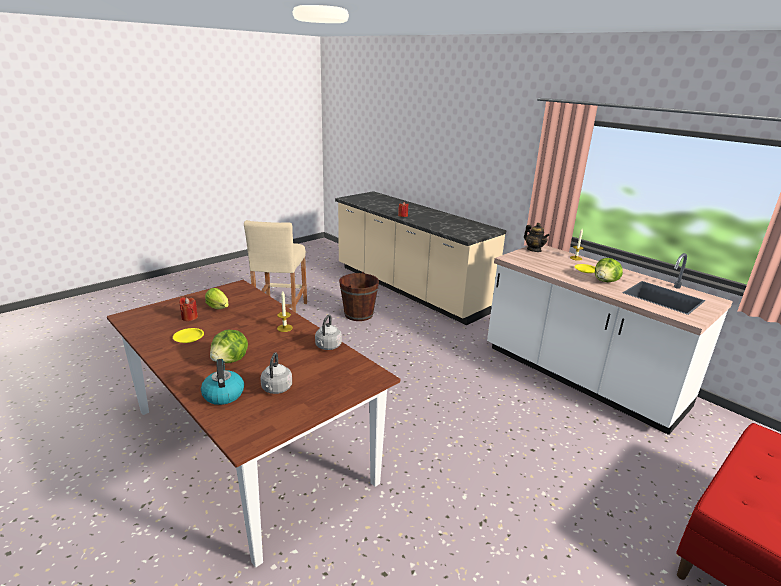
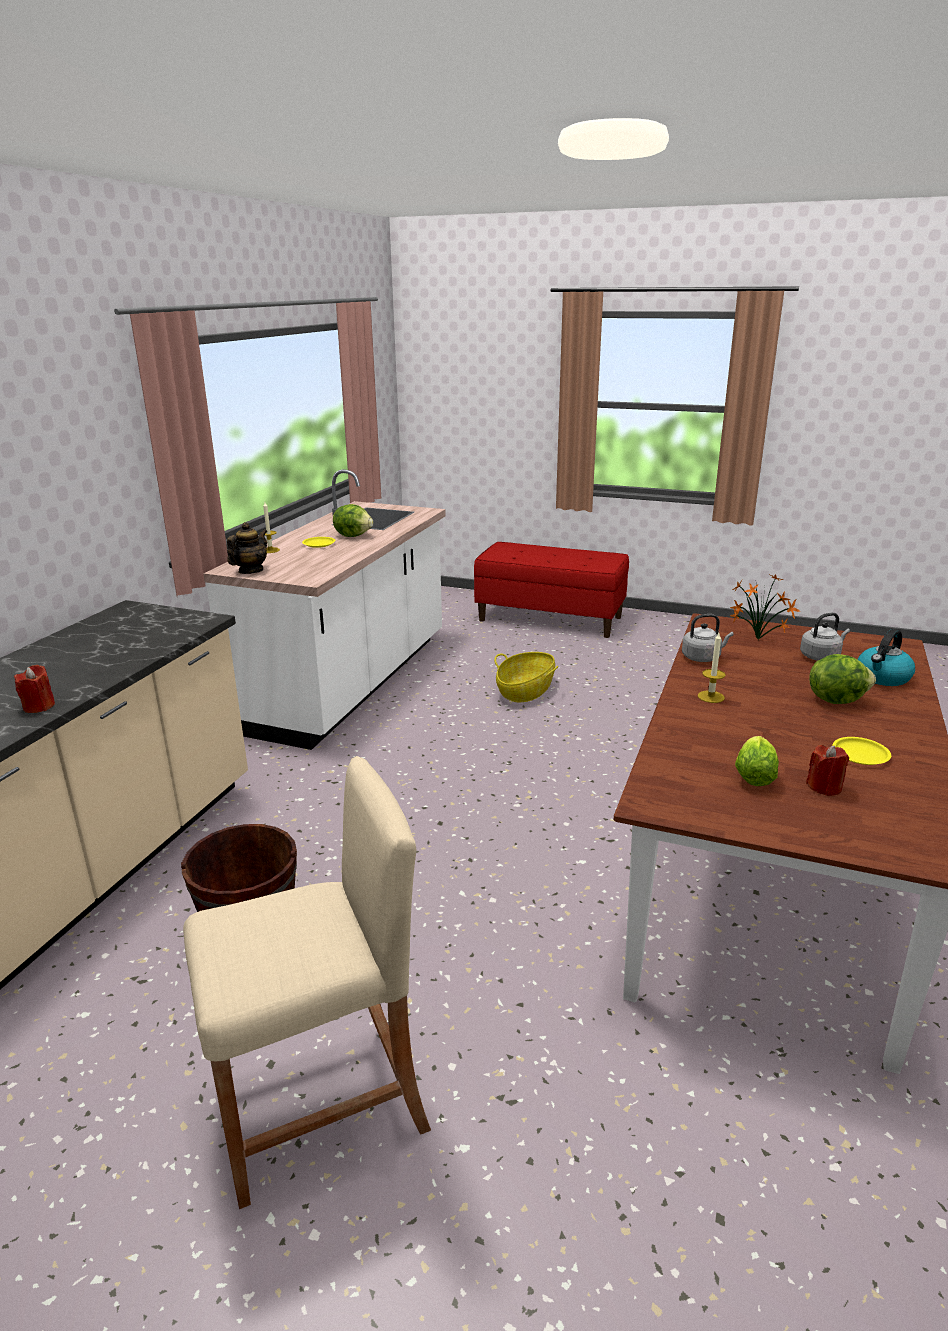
camera: 115 degrees left, 0 degrees up
(326, 379) = (759, 640): none -> potted plant
(540, 450) = (525, 691): none -> basket

